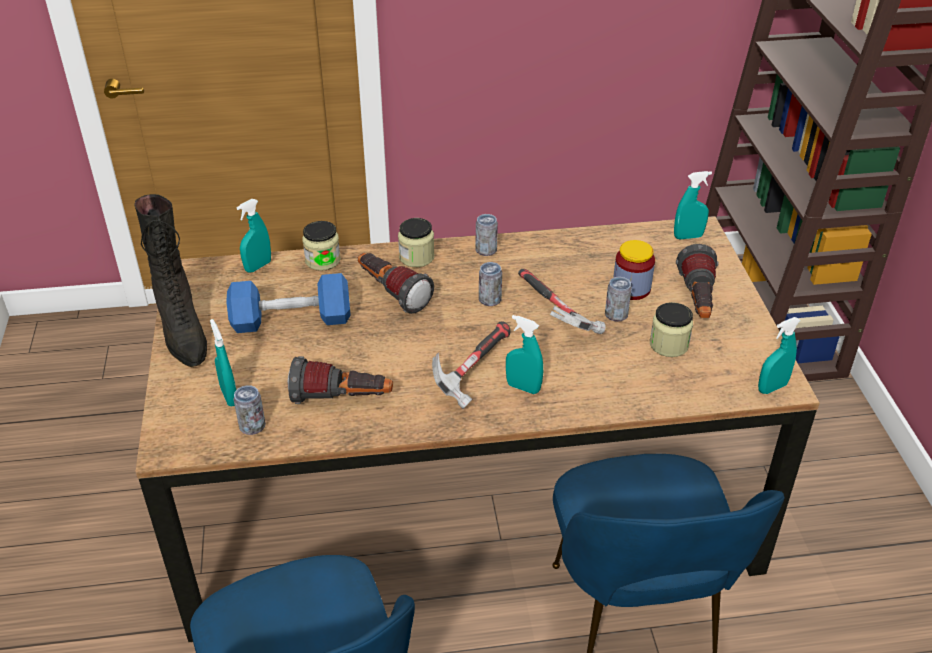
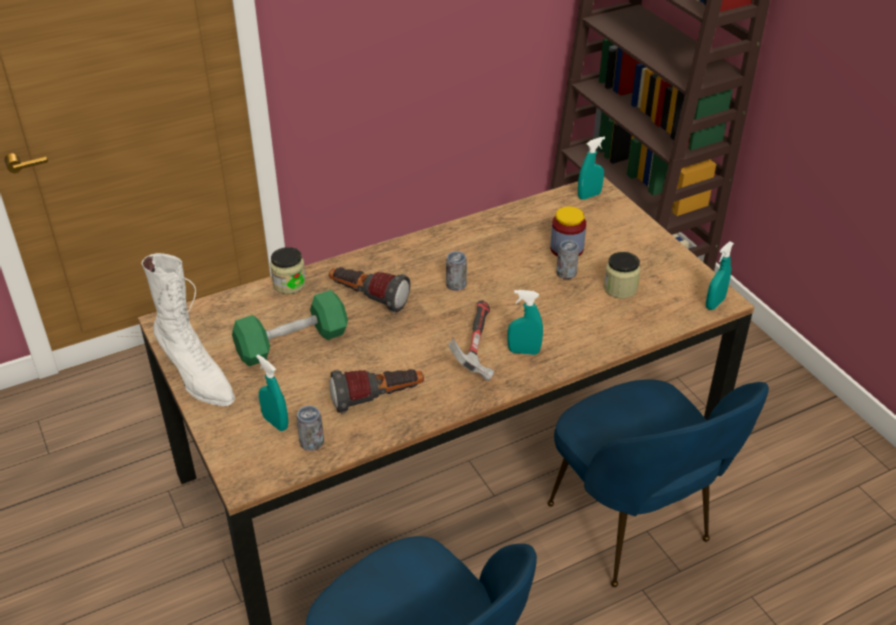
camera: 20 degrees left, 0 degrees up
(182, 332) = (197, 378): black boot -> white boot
(258, 266) = (232, 302): turquoise spray bottle -> none
(291, 320) = (292, 343): blue dumbbell -> green dumbbell
(416, 257) = (372, 262): jar -> none
(486, 250) = (429, 243): can -> none
(554, 313) = (516, 284): hammer -> none
(697, 302) = (624, 248): flashlight -> none

